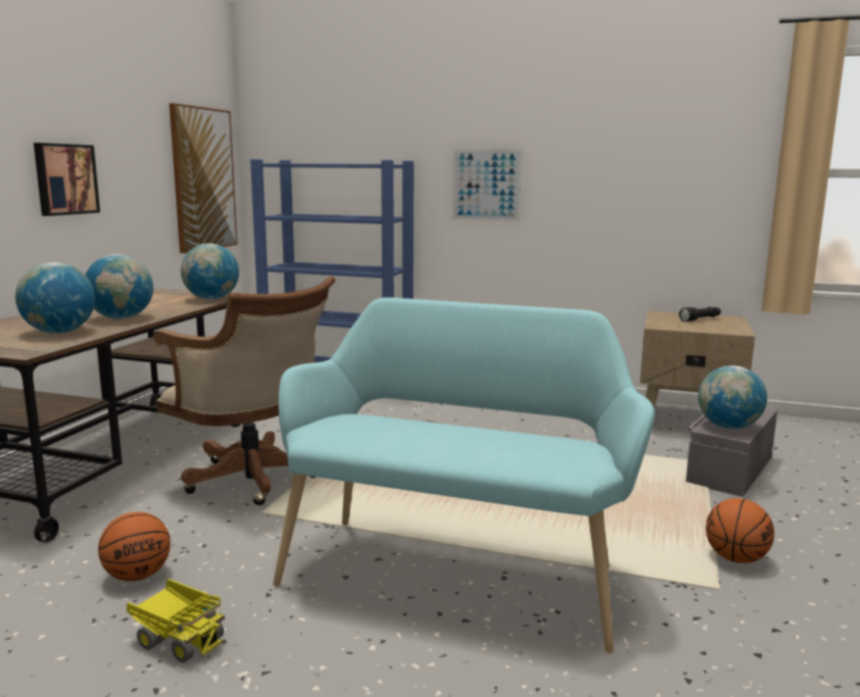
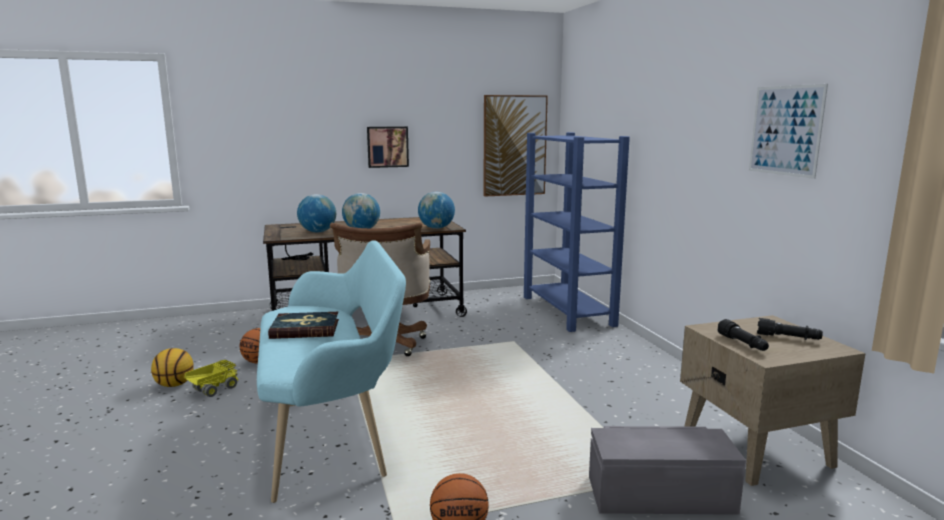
camera: 55 degrees right, 0 degrees up
(85, 678) = (174, 385): none -> basketball
(179, 639) = (213, 389): toy truck -> toy truck turned 135 degrees counterclockwise
(426, 435) = (305, 329): none -> book
(486, 185) = (672, 161): picture -> picture (785, 130)
(703, 328) = (742, 344): none -> black flashlight
(728, 427) = (632, 442): globe -> none

